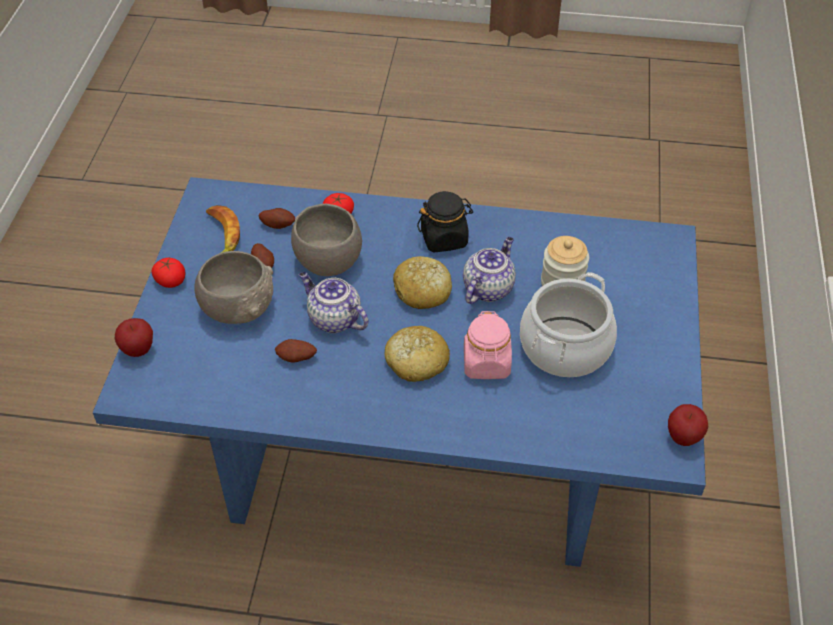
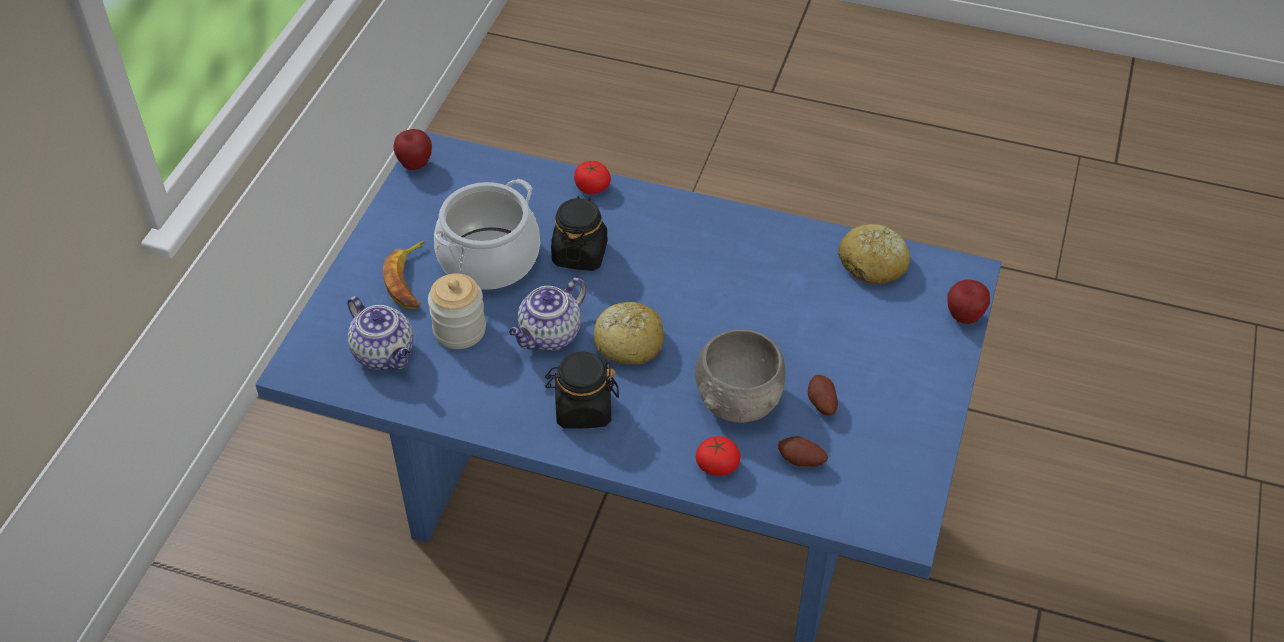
camera: 170 degrees left, 0 degrees up
(171, 280) = (938, 398): tomato -> tomato (592, 187)
(220, 235) = (879, 455): banana -> banana (409, 280)
(238, 308) = (852, 352): grey bowl -> none
(296, 359) = (785, 285): potato -> none
(333, 319) = (739, 323): teapot -> teapot (385, 354)
(416, 361) = (654, 265): bread -> bread (873, 264)
(486, 363) = (579, 253): pink jar -> black jar

